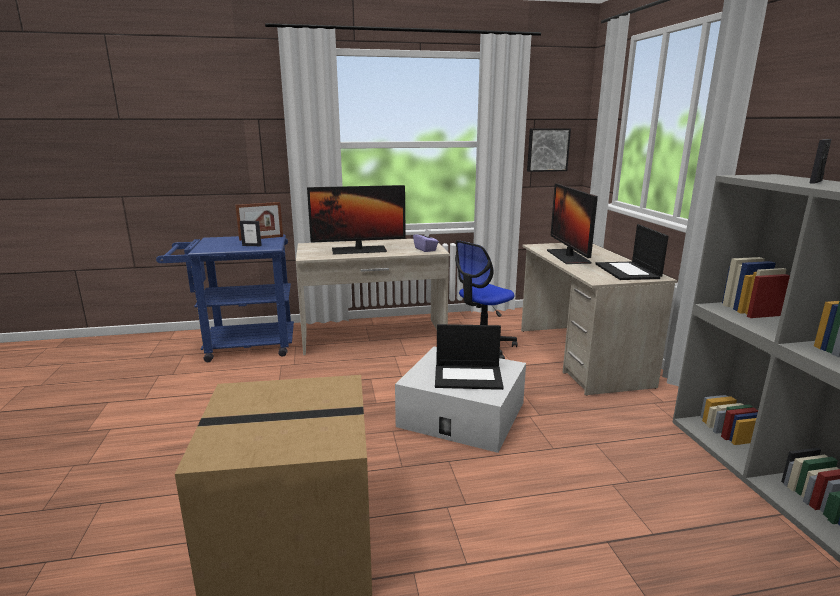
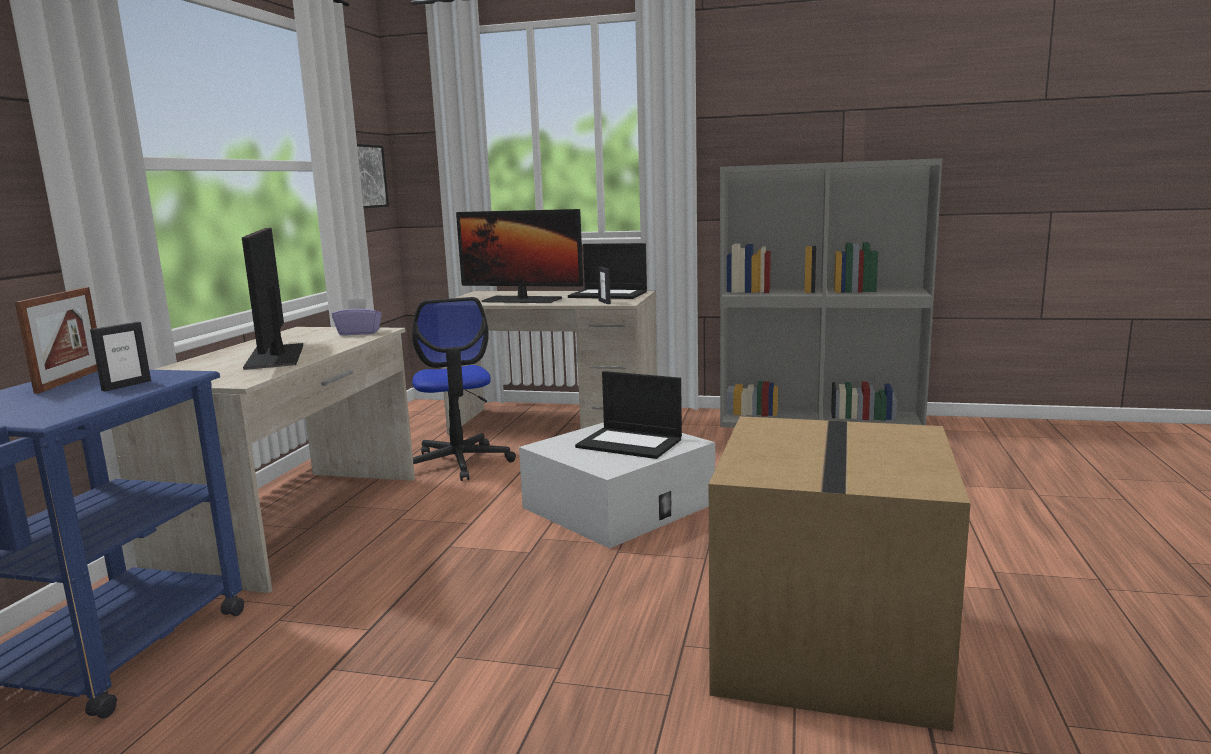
camera: 65 degrees left, 5 degrees down
(359, 250) = (275, 356): monitor -> monitor turned 150 degrees clockwise
(469, 377) = (631, 443): laptop -> laptop turned 90 degrees clockwise
(815, 182) = (794, 163): picture frame -> picture frame (604, 302)

